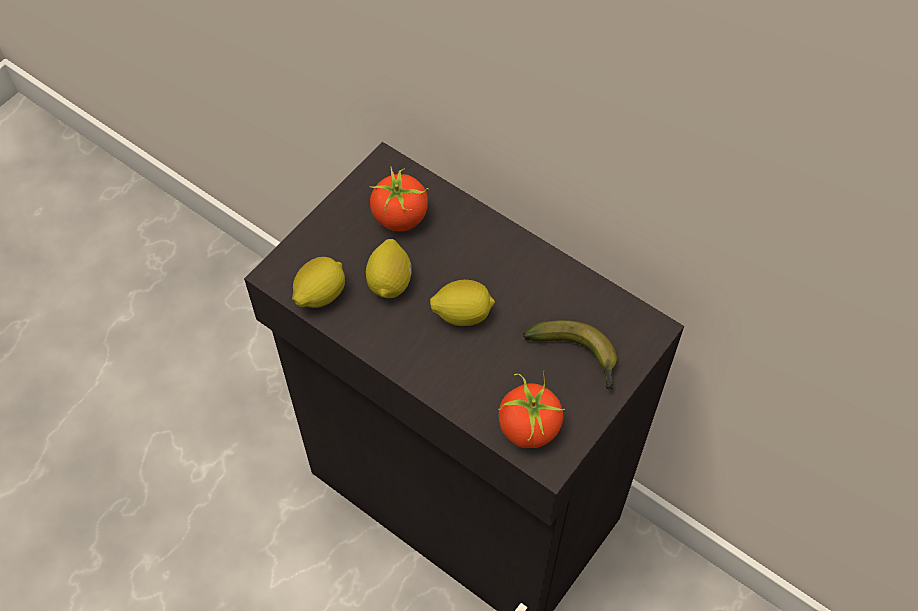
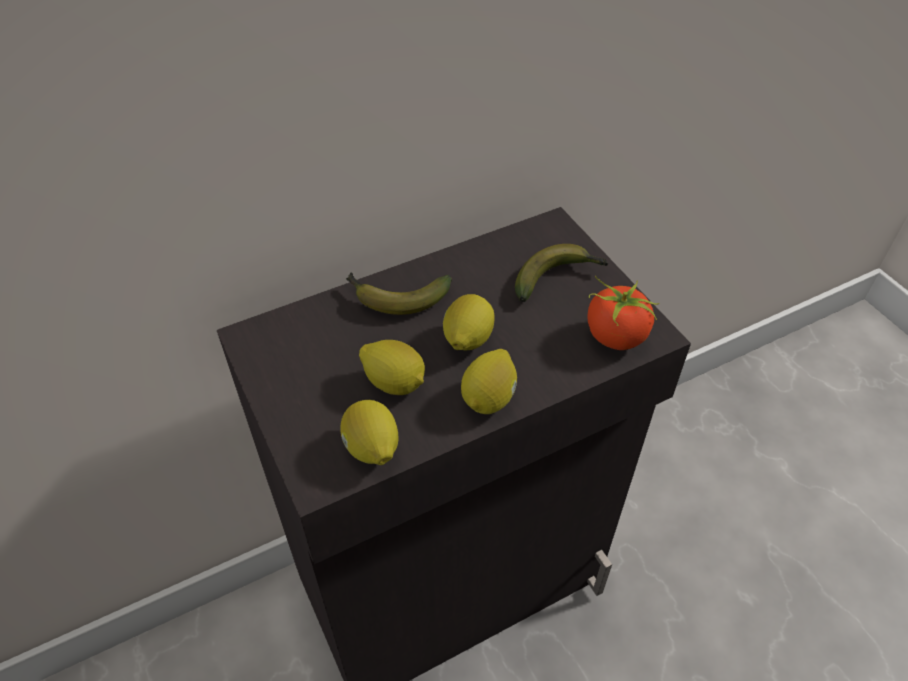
camera: 65 degrees left, 10 degrees down
(400, 218) = (323, 347): tomato -> none
(408, 354) = (489, 398): none -> lemon
(481, 243) = (395, 298): none -> banana

